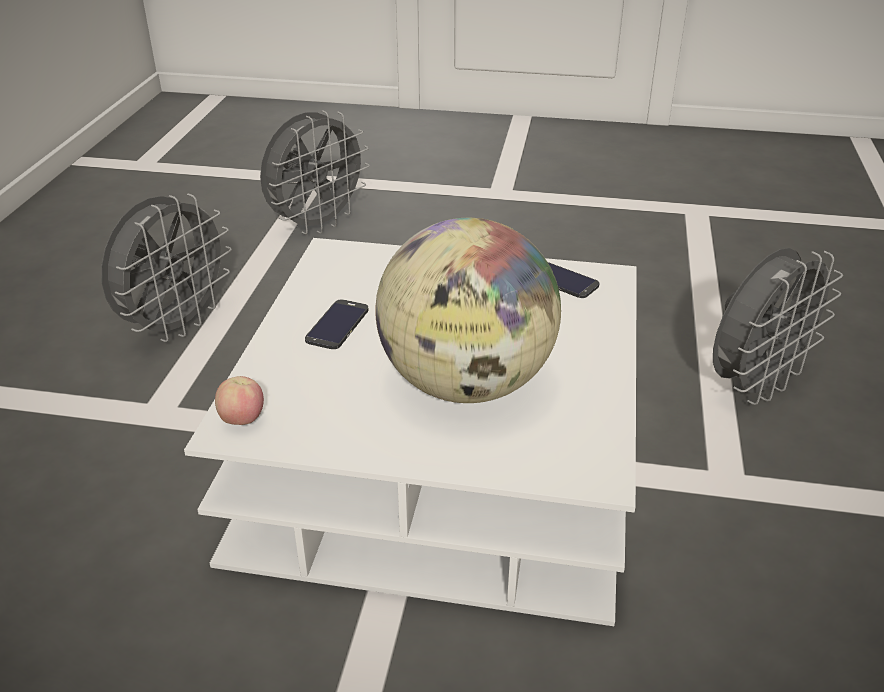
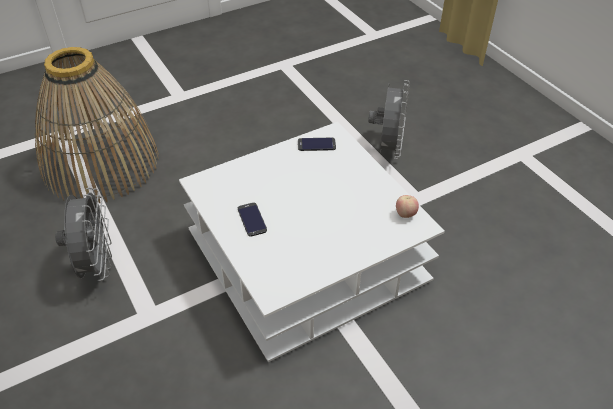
camera: 40 degrees left, 10 degrees up
(242, 420) = (271, 287): apple -> apple (405, 214)
(317, 224) = (100, 163): grey fan -> basket
(466, 384) = (337, 216): globe -> none

